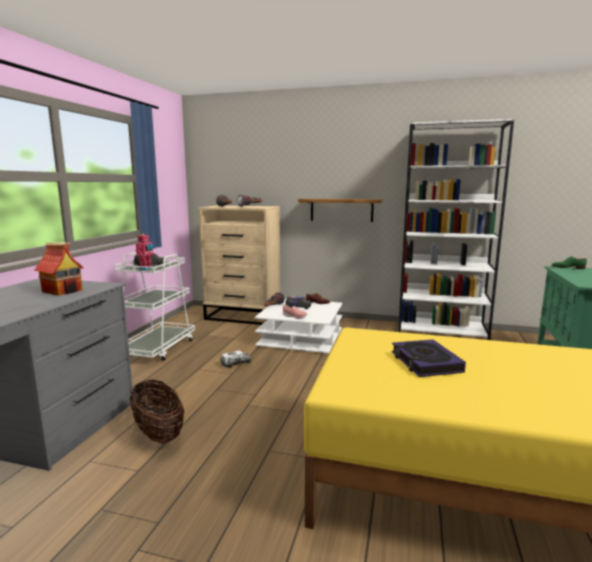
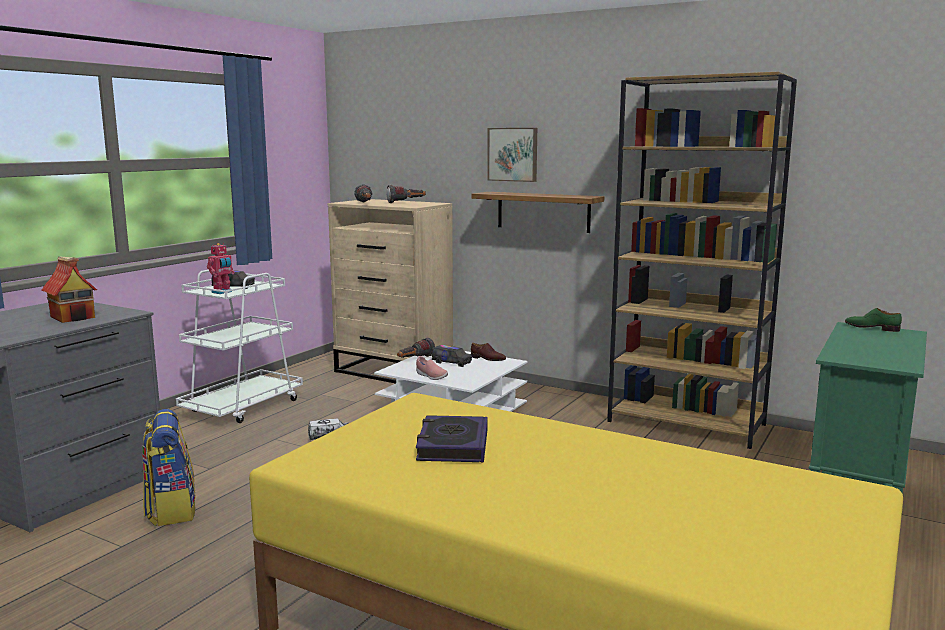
camera: 15 degrees right, 0 degrees up
(158, 433) = (171, 510): basket -> backpack
(321, 174) = (513, 154): none -> picture
(441, 332) = (687, 423): white bookcase -> brown bookcase

